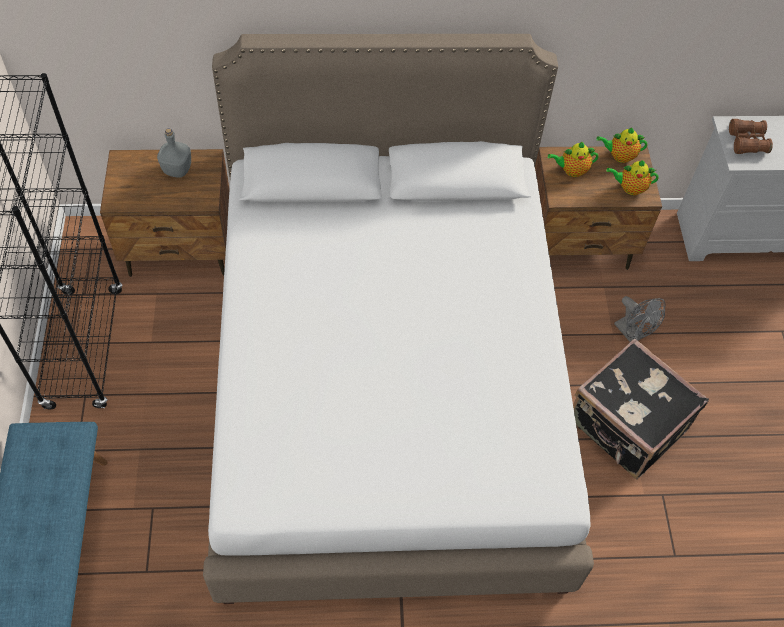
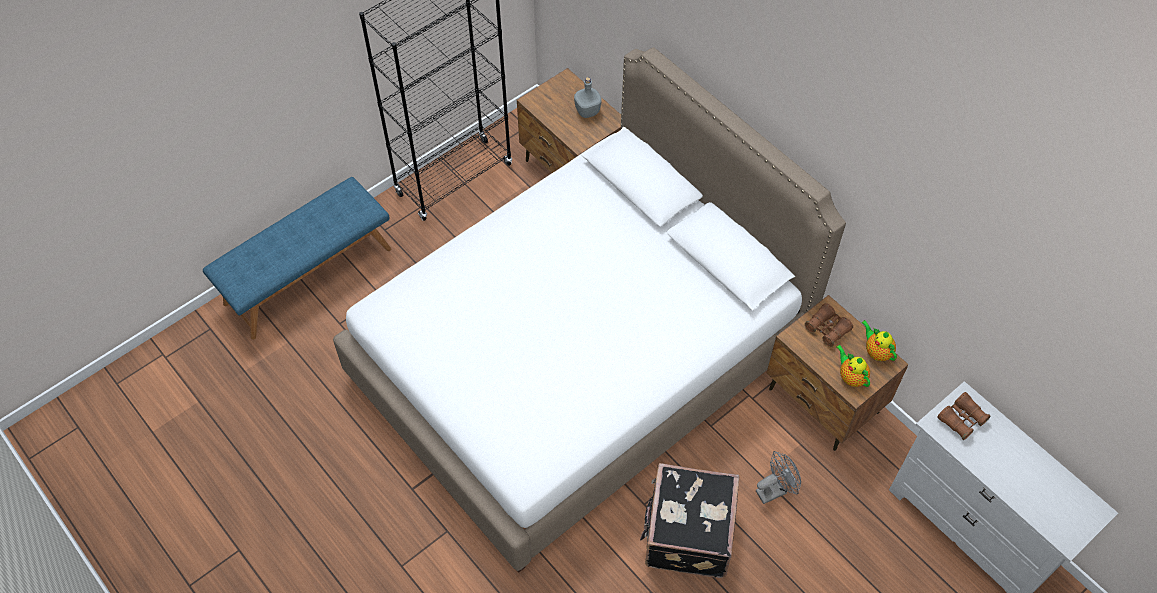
camera: 55 degrees right, 0 degrees up
(571, 170) = (827, 329): teapot -> brown binoculars
(632, 334) = (775, 490): grey fan -> grey fan turned 135 degrees counterclockwise

